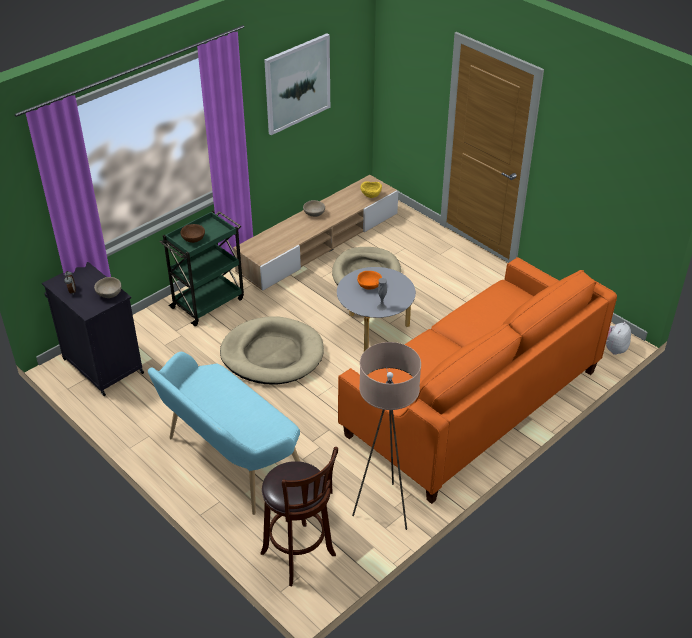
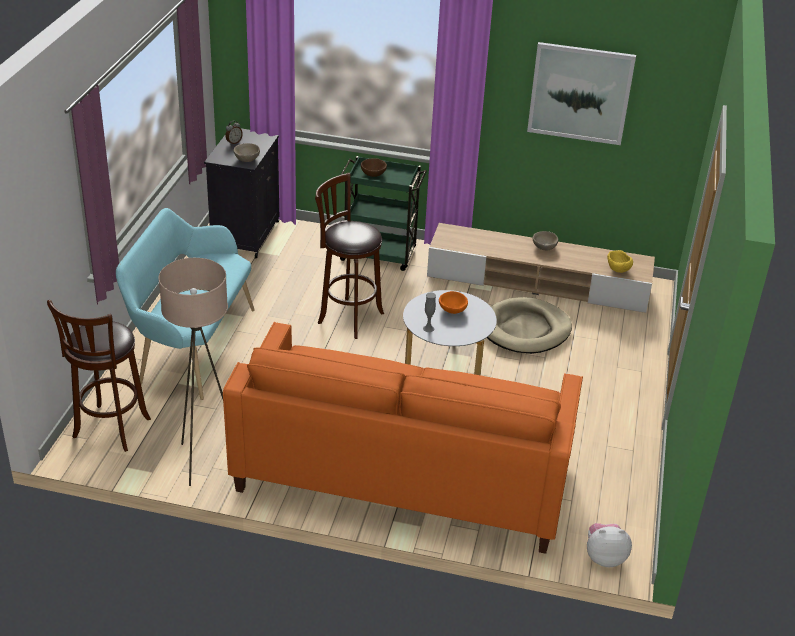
camera: 55 degrees right, 5 degrees down
(272, 354) = (347, 317): beige dog bed -> brown stool

